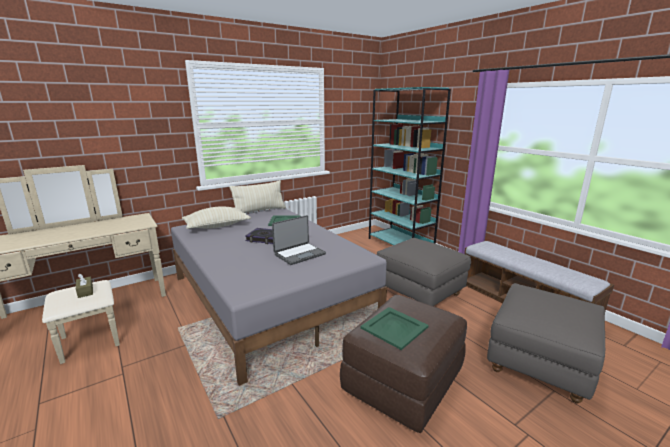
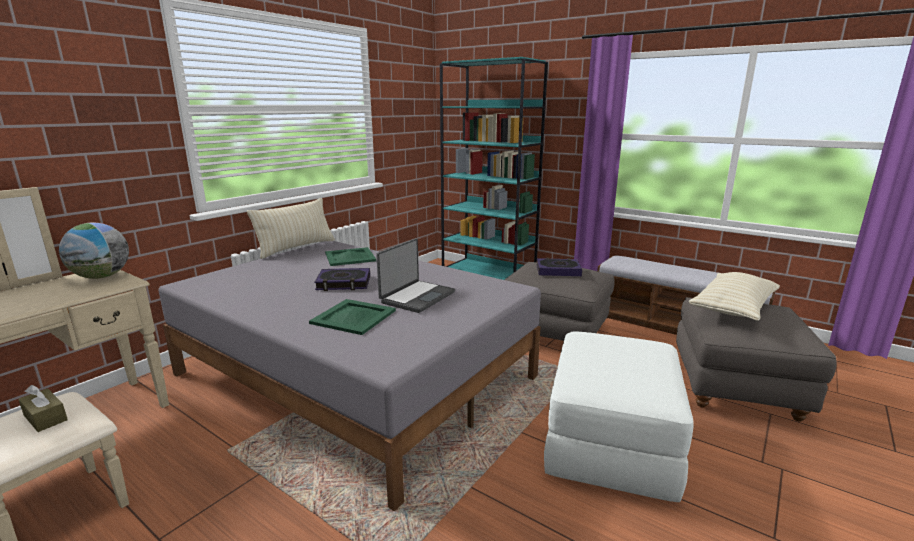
camera: 20 degrees left, 0 degrees up
(138, 219) = (101, 277): none -> globe
(217, 226) = (245, 276): beige pillow -> beige pillow (733, 309)
(394, 327) = (610, 370): green tray -> green tray (353, 316)
(403, 381) = (611, 444): brown ottoman -> white ottoman
(423, 247) = (558, 271): none -> book

